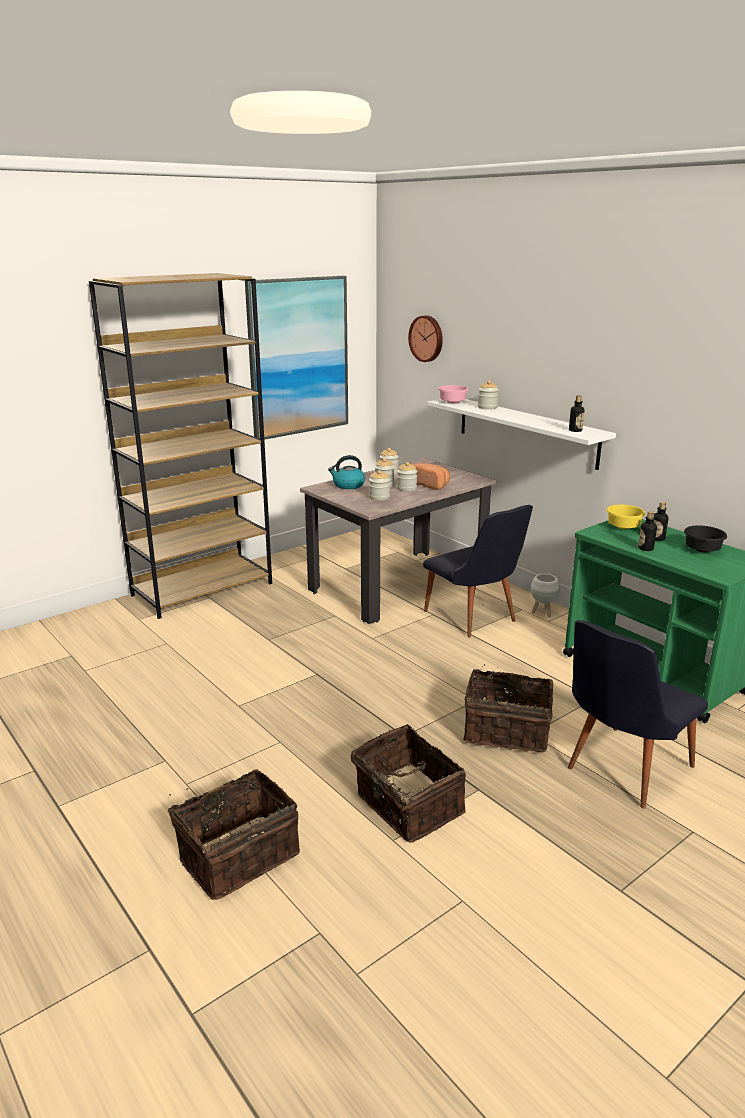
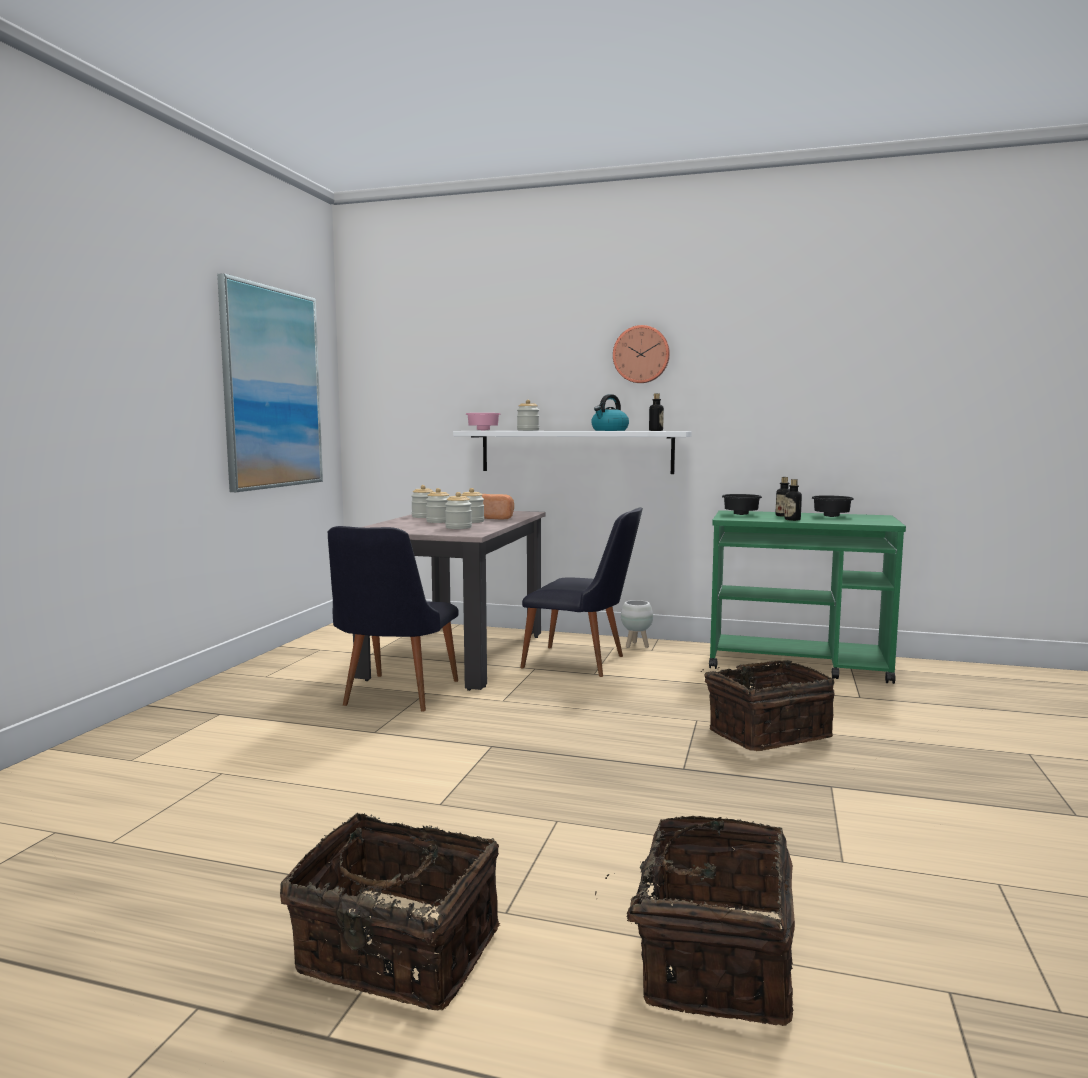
camera: 35 degrees left, 15 degrees down
(203, 589) = (196, 708): brown bookcase -> none
(348, 485) = (399, 525): kettle -> kettle (609, 430)
(406, 805) = (797, 825): basket -> basket (396, 955)
(427, 338) = (423, 370): wall clock -> wall clock (641, 354)
(620, 771) = (905, 732): black chair -> black chair (394, 696)
(624, 528) = (742, 514): yellow bowl -> black bowl

